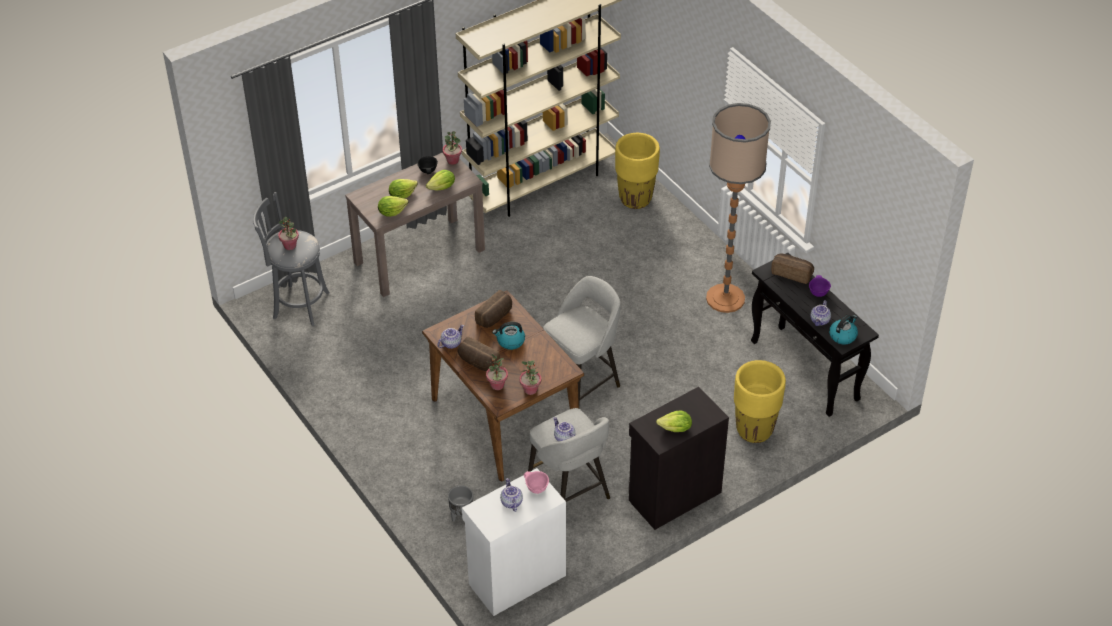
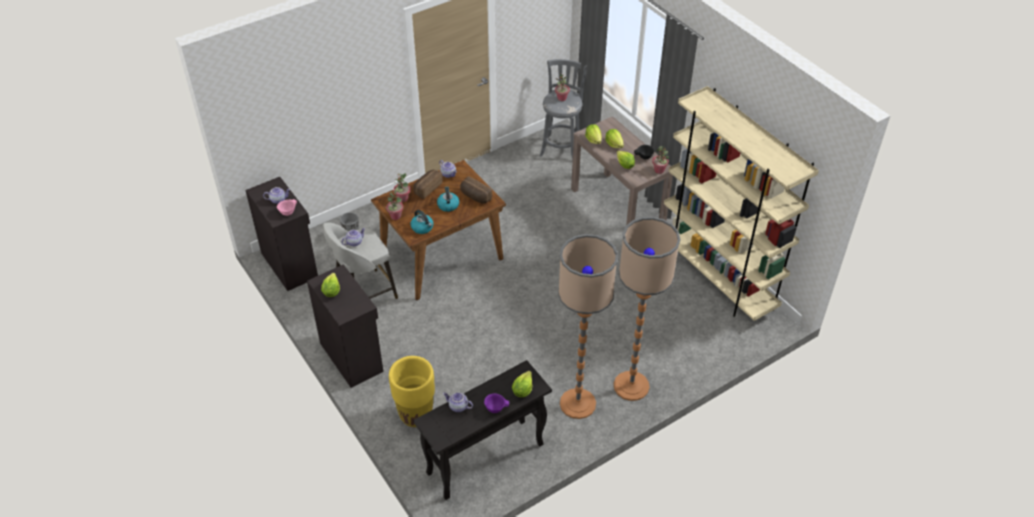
camera: 90 degrees right, 0 degrees up
(515, 579) = (290, 264): white cabinet -> black cabinet
(581, 383) = (476, 302): grey stool -> none
(635, 199) = (705, 342): yellow planter -> none
(698, 257) = (631, 386): none -> floor lamp
(792, 273) = (522, 390): bread -> lettuce
(843, 336) = (437, 423): kettle -> kettle (422, 228)

